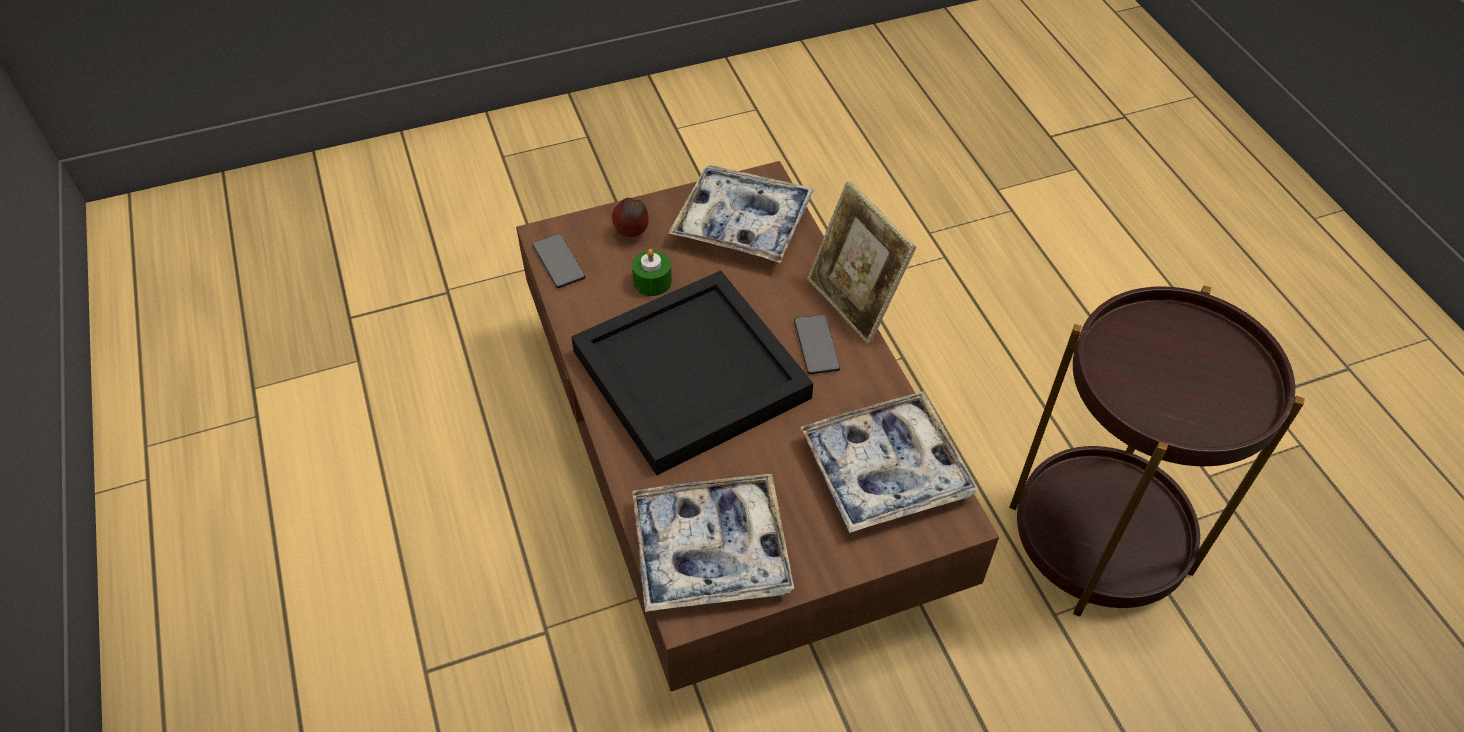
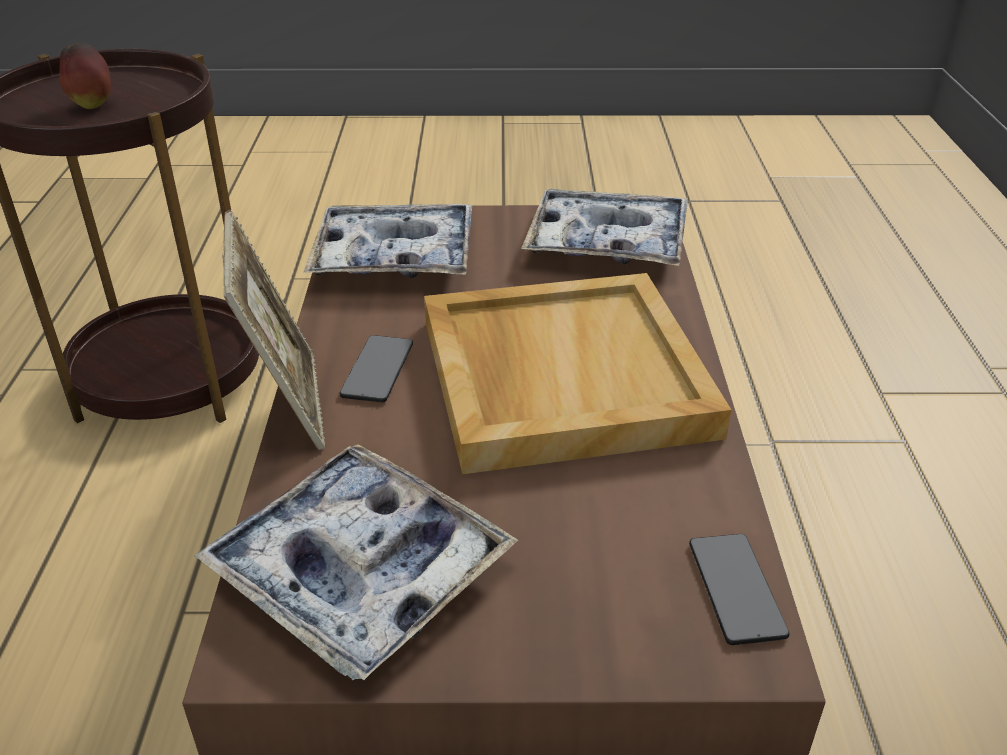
camera: 160 degrees left, 15 degrees down
(632, 233) = (577, 609): apple -> apple (92, 105)
(652, 281) = (571, 509): green candle -> none
(693, 375) = (560, 375): black tray -> beige tray

